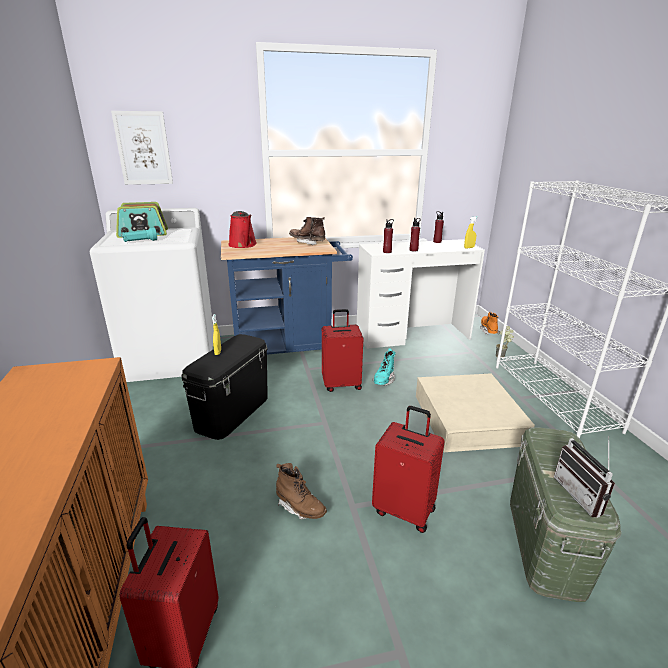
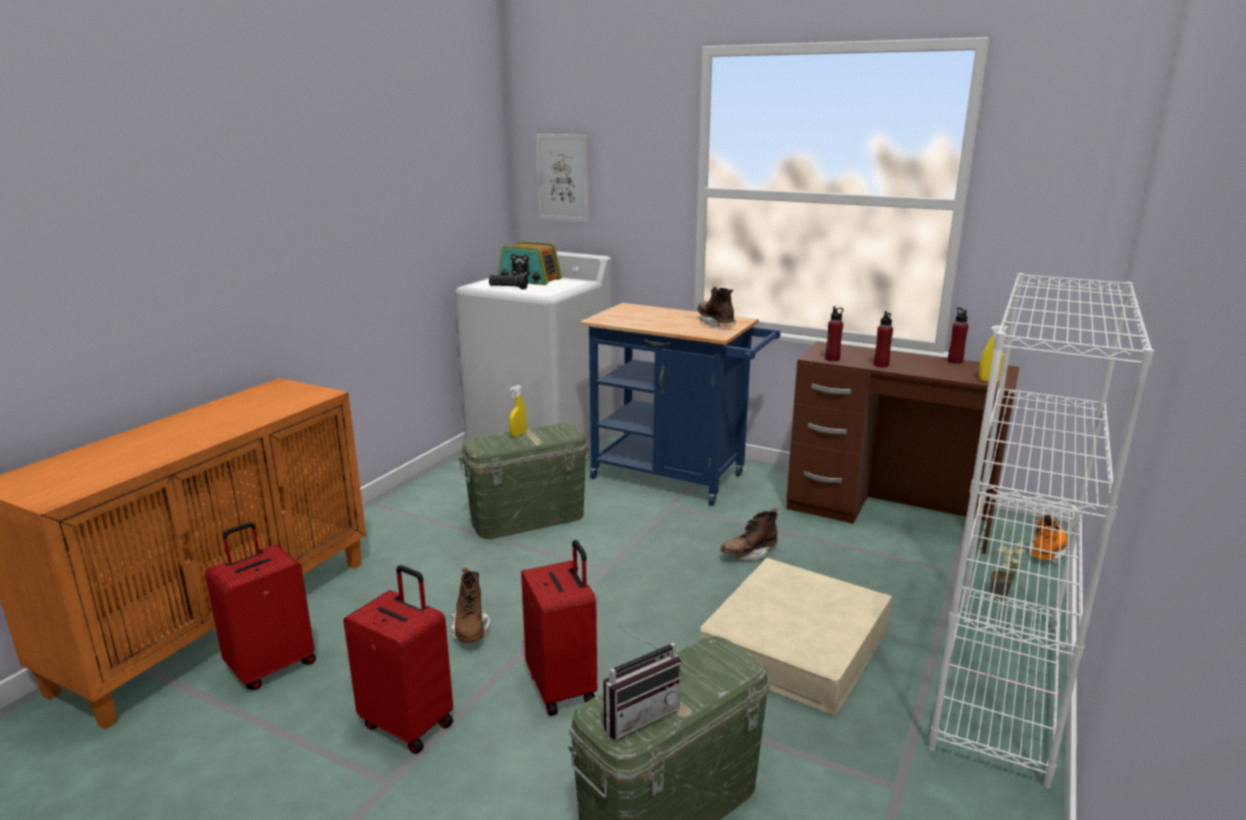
camera: 40 degrees right, 5 degrees down
(140, 241) = (508, 288): turquoise flashlight -> black flashlight
(232, 412) = (528, 518): black storage box -> green storage box
(243, 245) = (632, 312): red watering can -> none
(341, 384) = (686, 537): red suitcase -> red suitcase (409, 723)
(383, 380) = (748, 554): turquoise boot -> brown boot
(412, 335) = (888, 515): white desk -> brown desk
(583, 495) = (637, 714): radio -> radio turned 150 degrees counterclockwise

